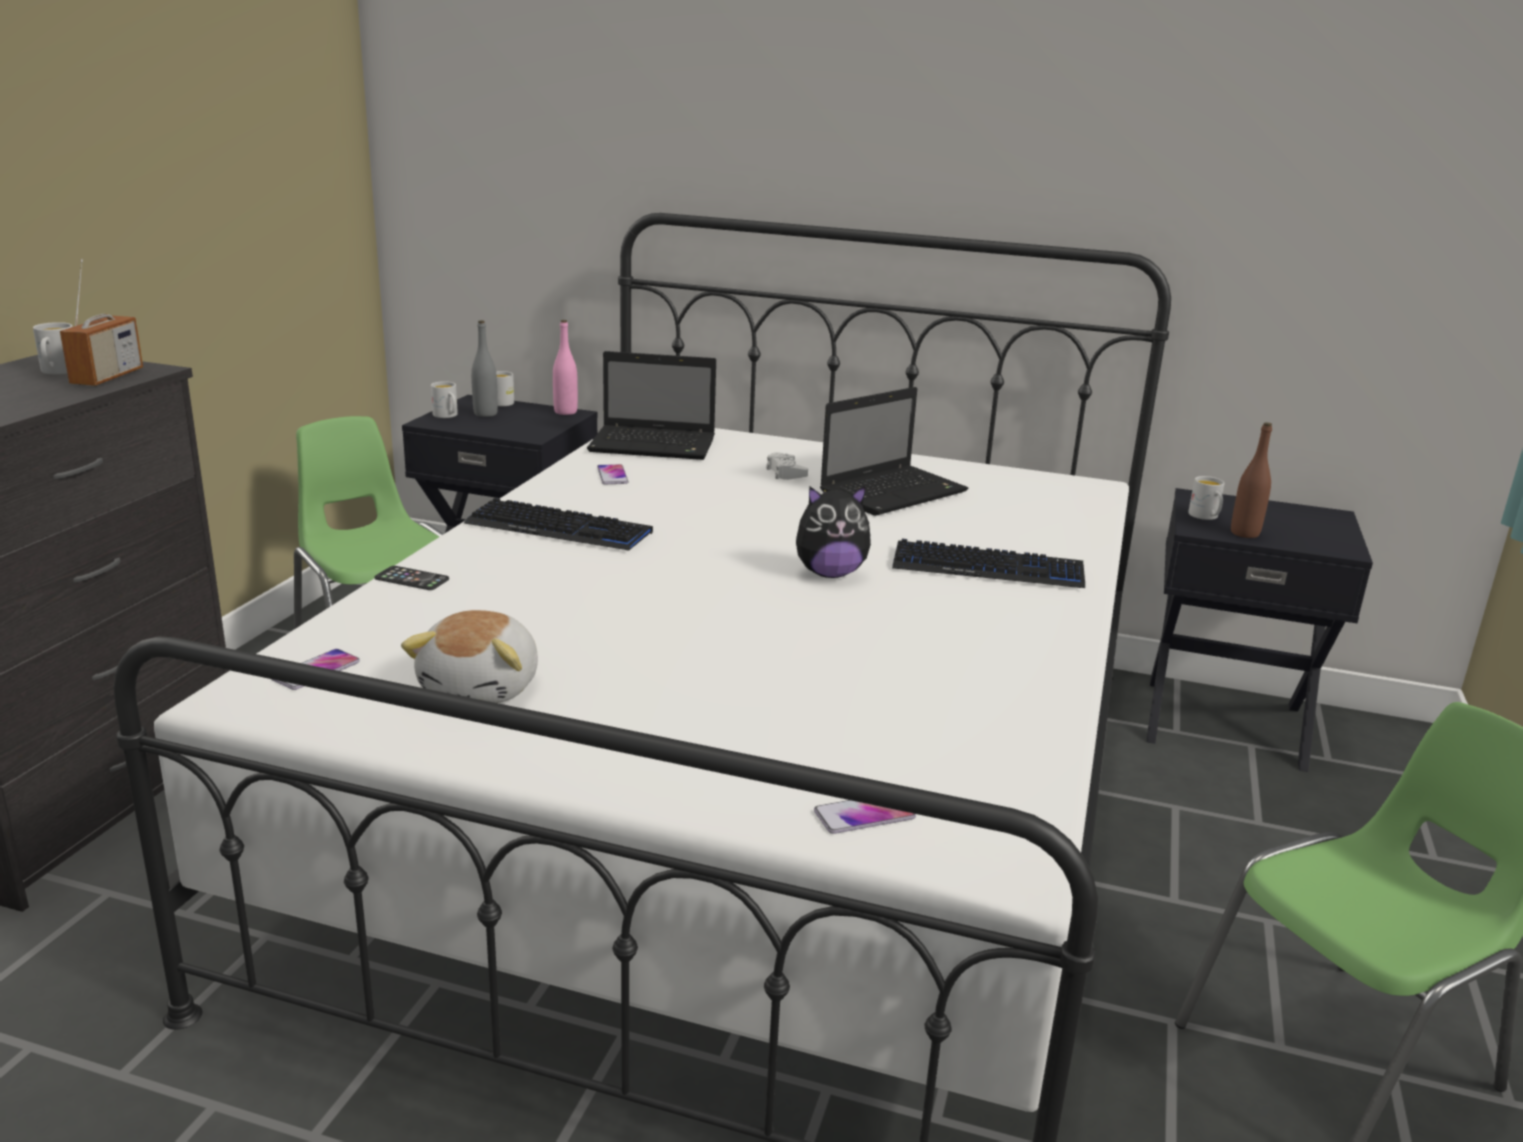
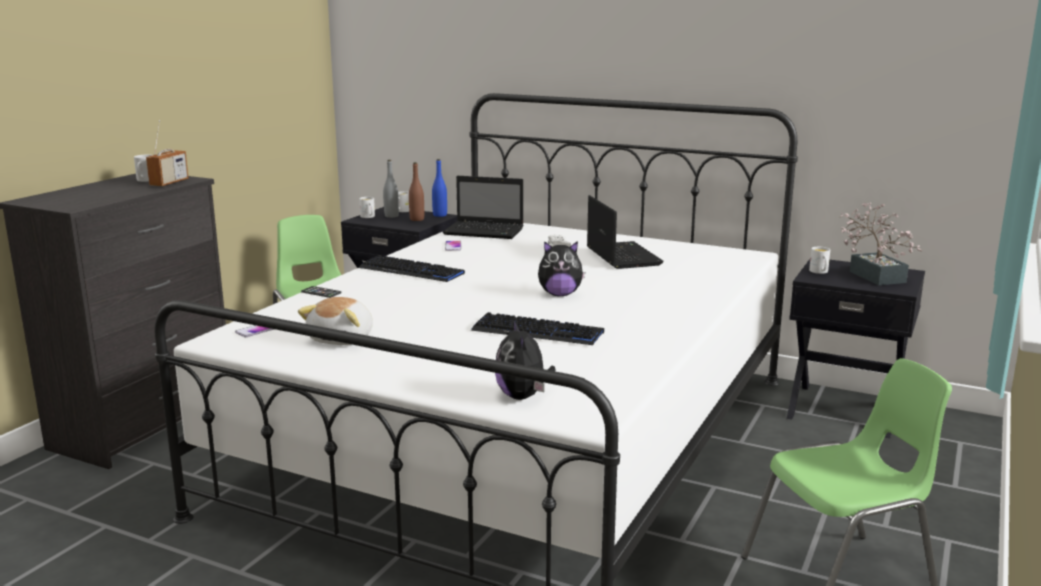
camera: 10 degrees right, 5 degrees down
(565, 412) = (440, 215): pink bottle -> blue bottle
(864, 815) = (523, 396): phone -> plush toy
(894, 492) = (621, 256): laptop -> laptop turned 75 degrees counterclockwise
(988, 568) = (658, 294): keyboard -> keyboard (537, 332)
(1244, 533) = (840, 281): brown bottle -> brown bottle (417, 219)
(1287, 521) = (873, 275): none -> potted plant

